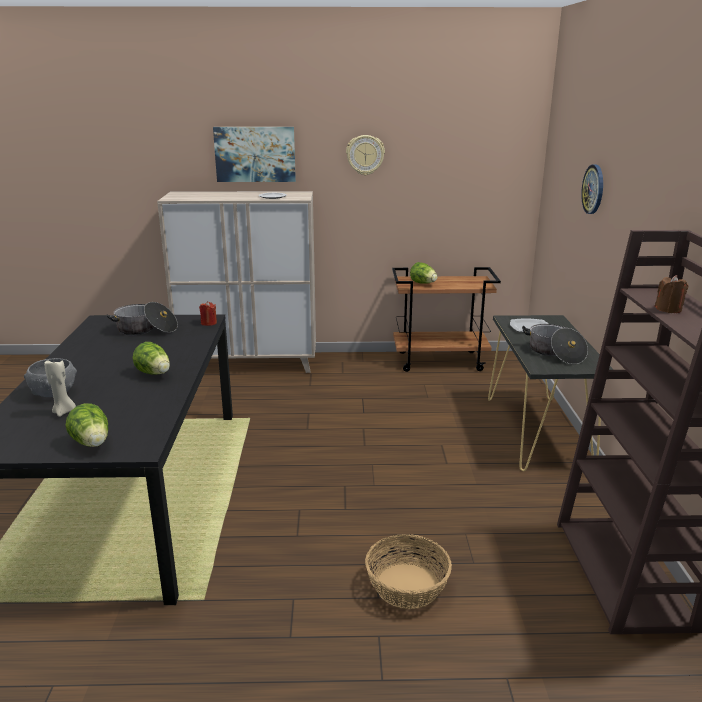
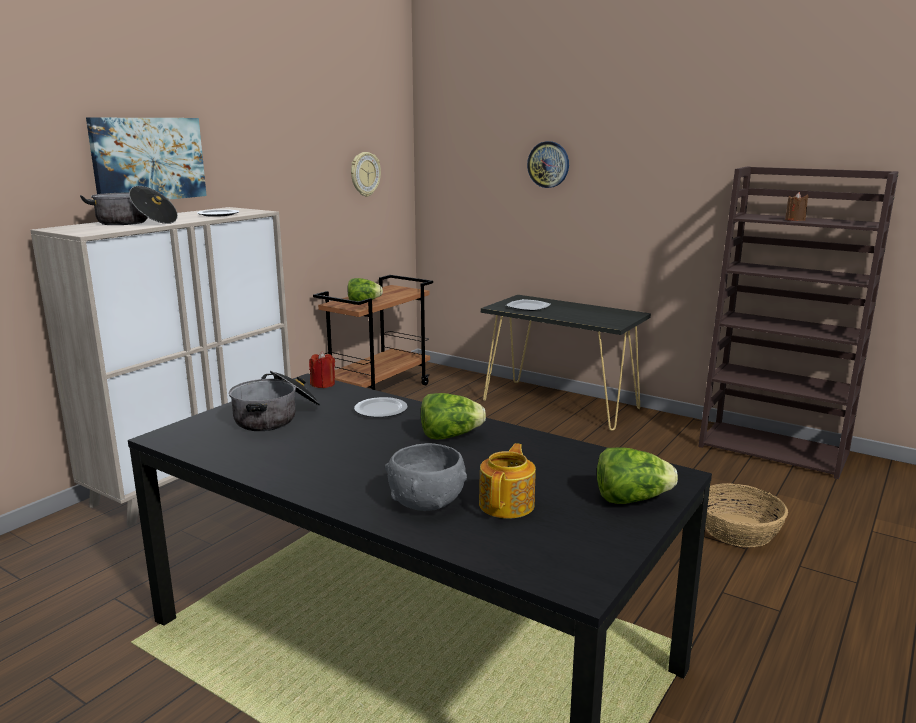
camera: 55 degrees left, 5 degrees down
(64, 412) = (507, 504): beige candle -> teapot
(180, 347) = (381, 410): none -> plate
(365, 155) = (274, 155): wall clock -> wall clock (364, 174)
(554, 353) = (590, 315): cooking pot -> cooking pot (134, 222)

